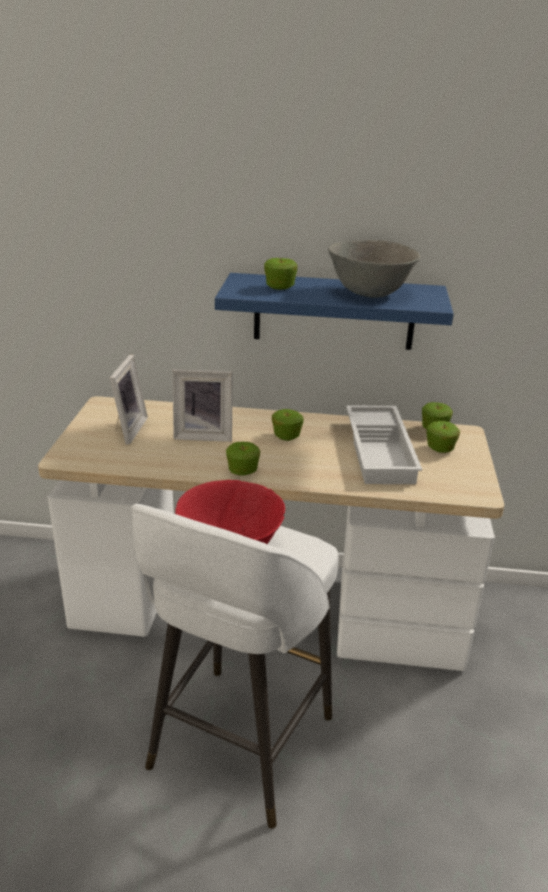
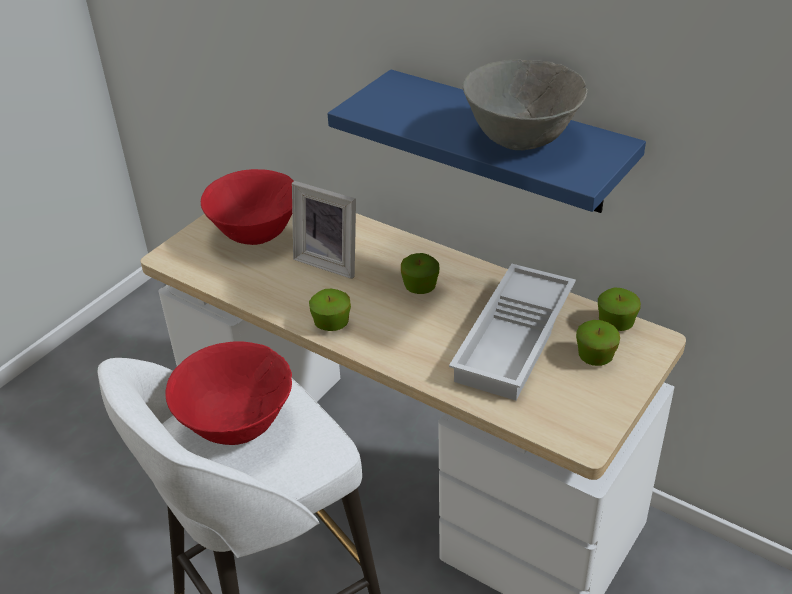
camera: 30 degrees right, 10 degrees up
(126, 430) = (256, 233): picture frame -> red bowl
(280, 287) = (420, 107): apple -> none

